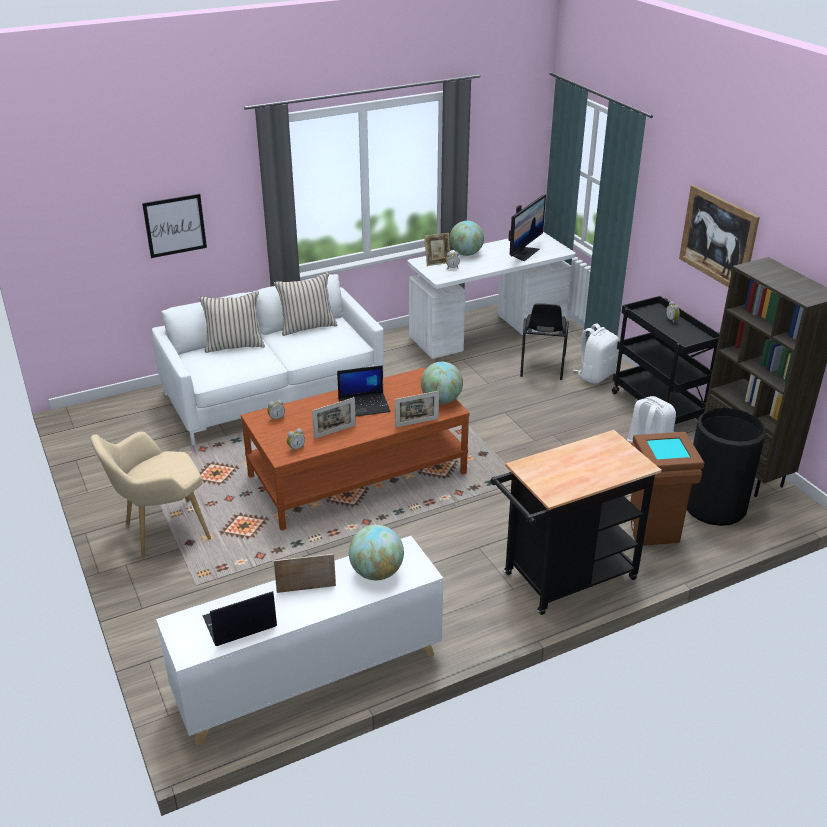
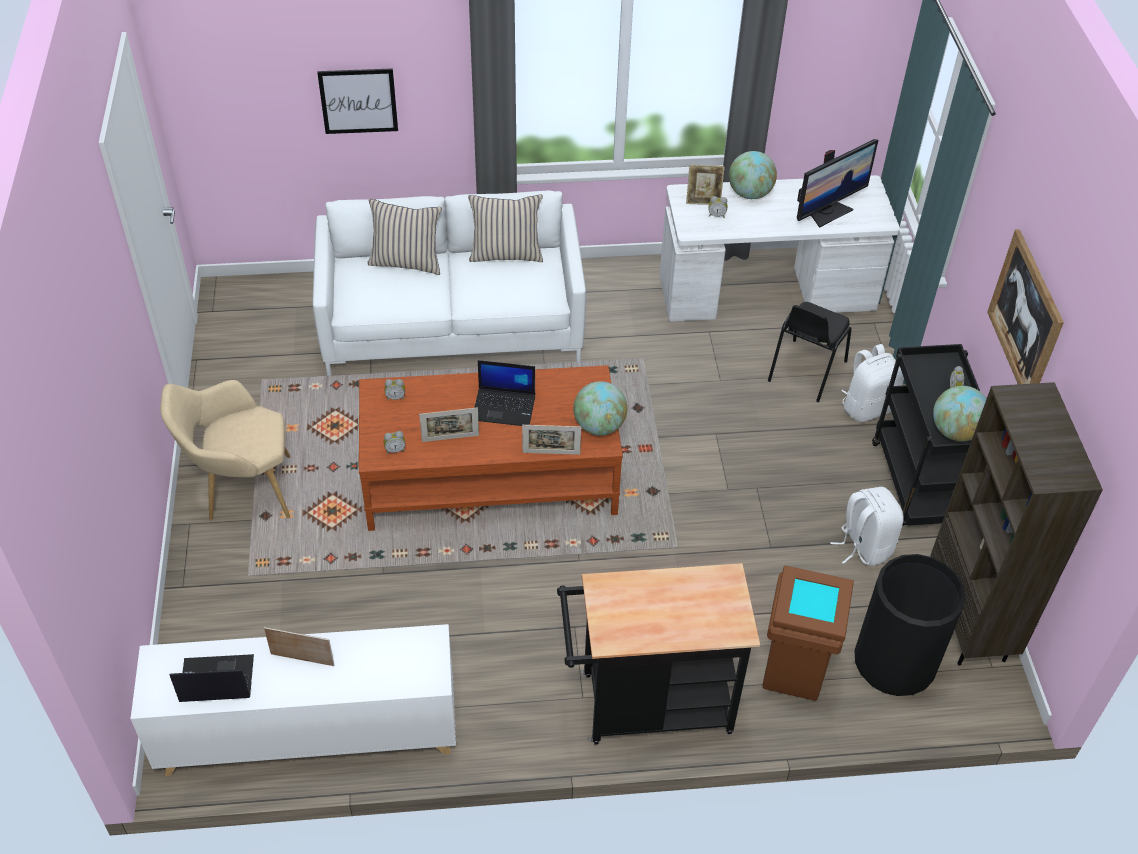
camera: 20 degrees right, 15 degrees up
(377, 573) = (385, 663): globe -> globe (955, 432)

